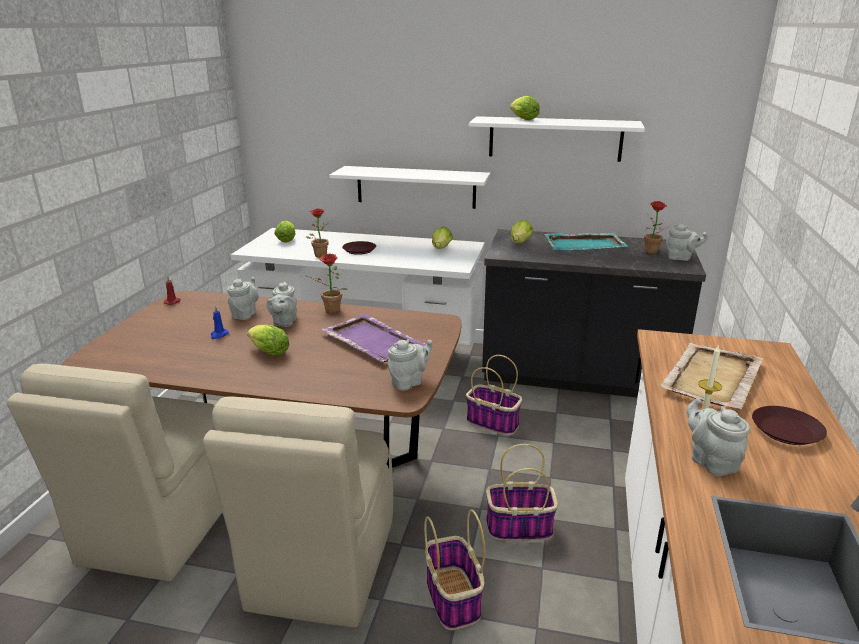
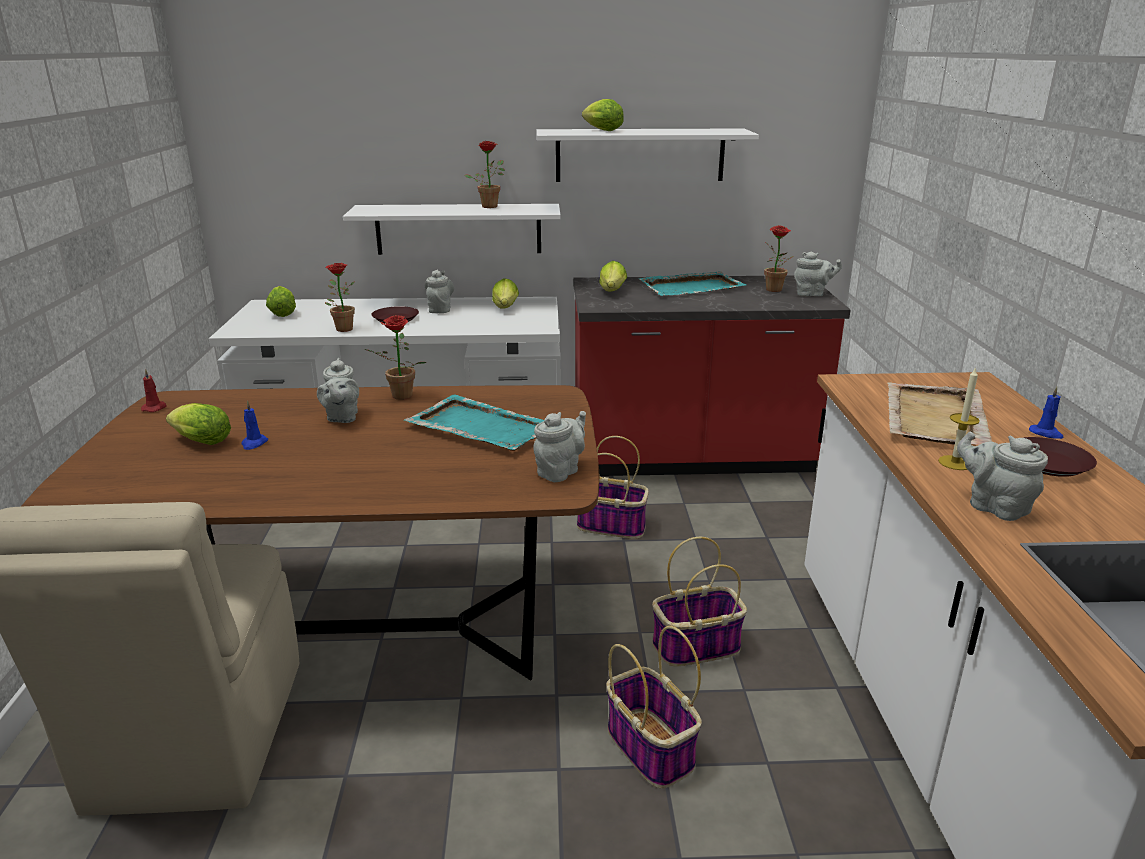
camera: 15 degrees left, 0 degrees up
(245, 314) = (277, 413): grey teapot -> grey teapot (440, 309)
(267, 352) = (340, 457): lettuce -> lettuce (199, 441)
(321, 566) = (460, 743): beige chair -> none
(372, 341) = (481, 427): purple tray -> turquoise tray
(438, 172) = (490, 206): none -> potted plant
(577, 377) = (692, 458): black counter -> red counter
(803, 404) = (1046, 433): none -> blue candle

